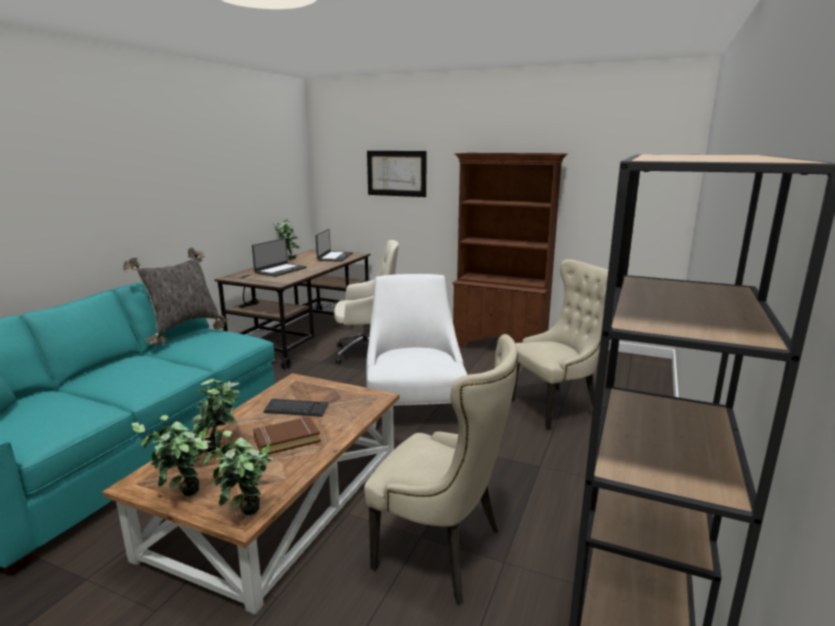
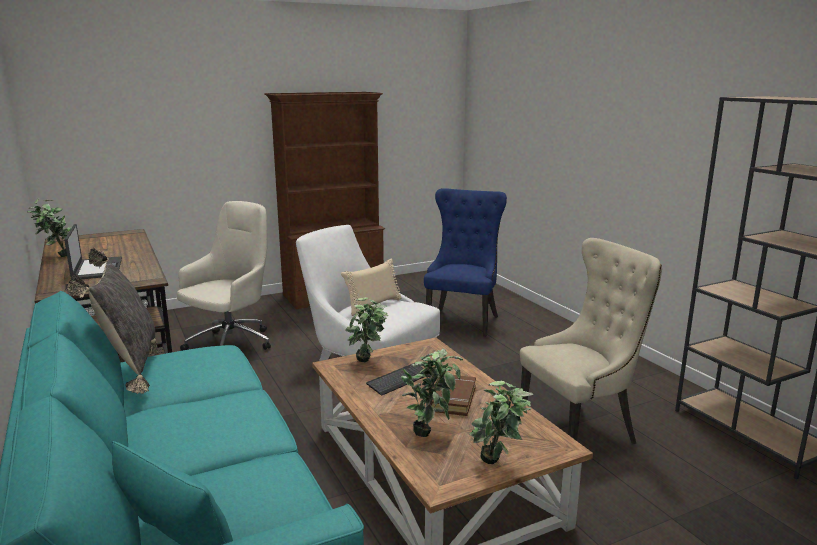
camera: 50 degrees left, 0 degrees up
(244, 519) = (560, 446): potted plant -> potted plant (368, 363)
(334, 257) = (113, 241): laptop -> none
(396, 173) = (169, 121): picture -> none
(418, 352) = (373, 305): none -> beige pillow
(556, 407) = (462, 321): beige chair -> blue chair

